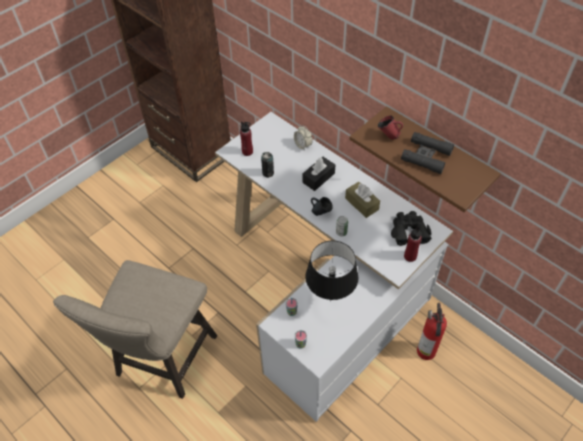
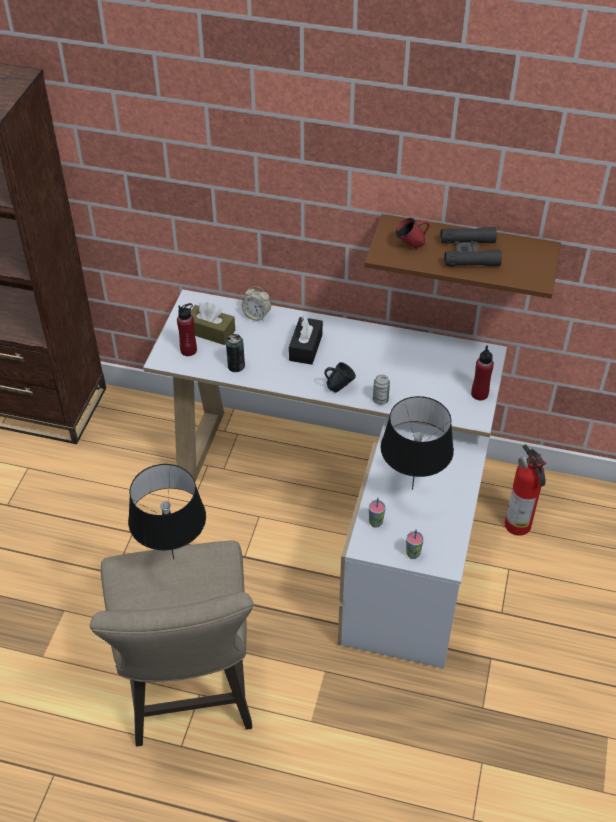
camera: 30 degrees left, 5 degrees down
(158, 278) = (173, 558): none -> black table lamp
(361, 204) = (381, 357): brown tissue box -> brown tissue box (210, 331)
(409, 230) = (458, 366): black binoculars -> none

